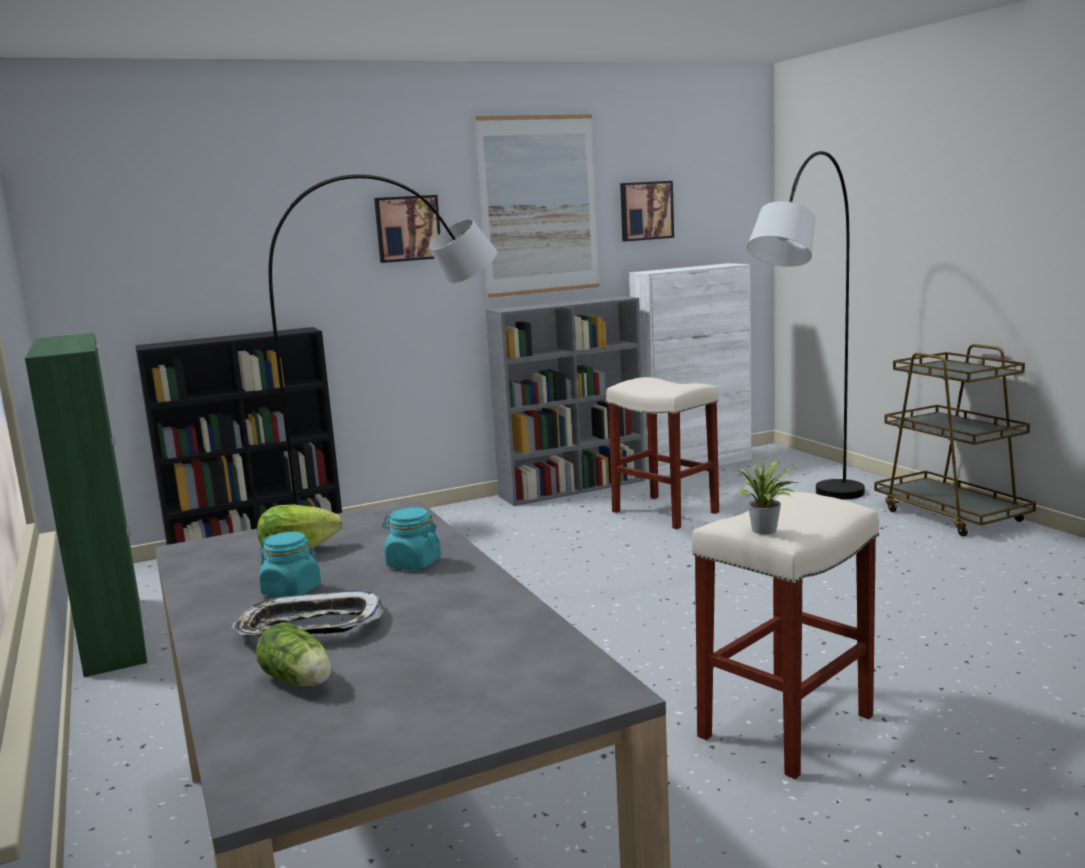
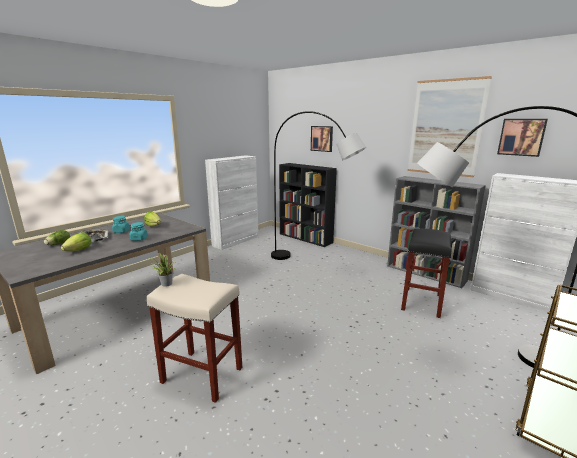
camera: 65 degrees right, 5 degrees up
(114, 634) = (236, 241): green cabinet -> white cabinet
(407, 228) = (377, 133): picture -> picture (322, 138)
(431, 635) = (79, 250): none -> lettuce
(663, 512) = (421, 302): beige stool -> black stool

